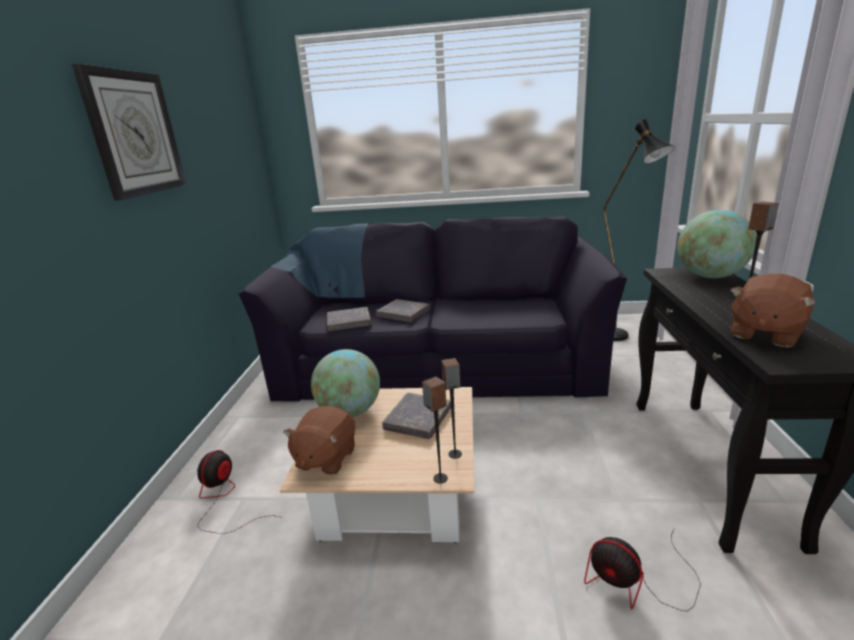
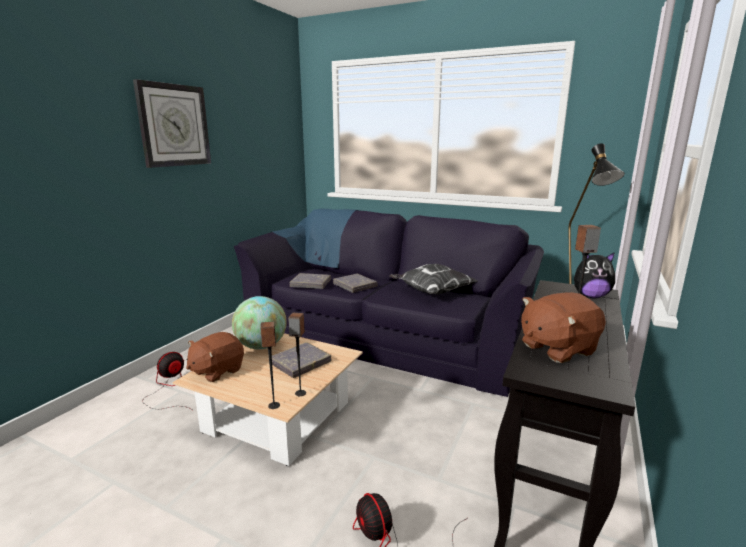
camera: 20 degrees right, 5 degrees down
(491, 304) = (431, 292): none -> pillow
(710, 276) = (590, 296): globe -> plush toy

